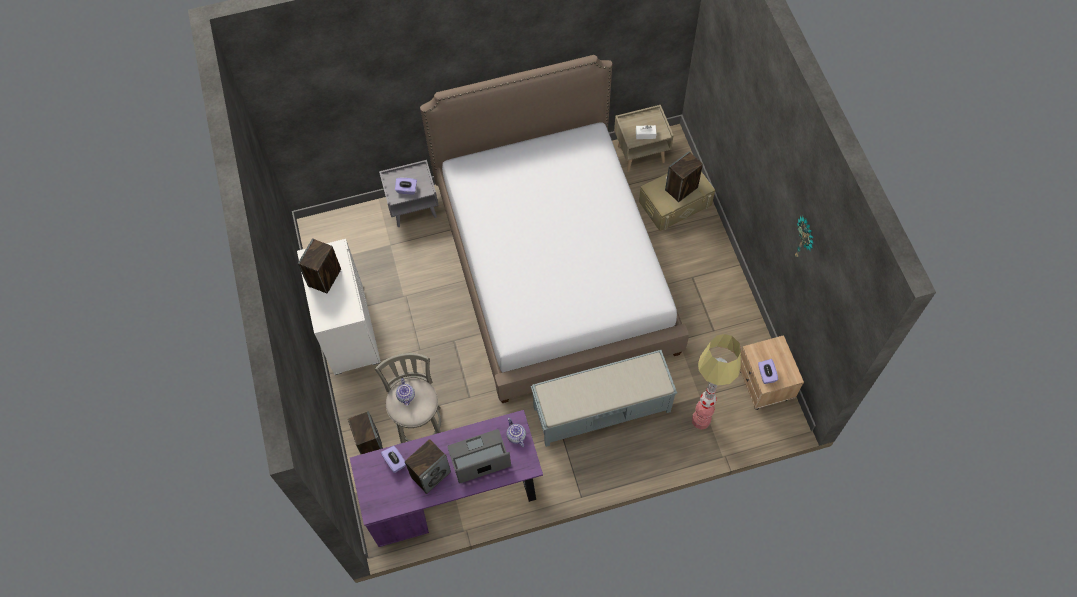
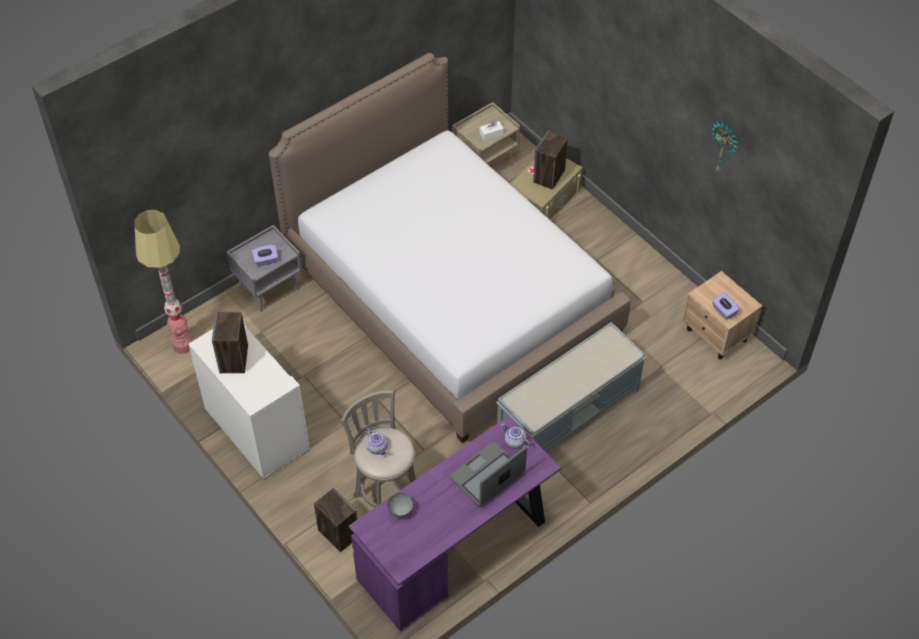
camera: 25 degrees left, 10 degrees down
(395, 462) = (400, 511): purple tissue box -> grey bowl
(431, 474) = (445, 509): speaker -> none
(701, 420) = (672, 388): floor lamp -> floor lamp (182, 345)

